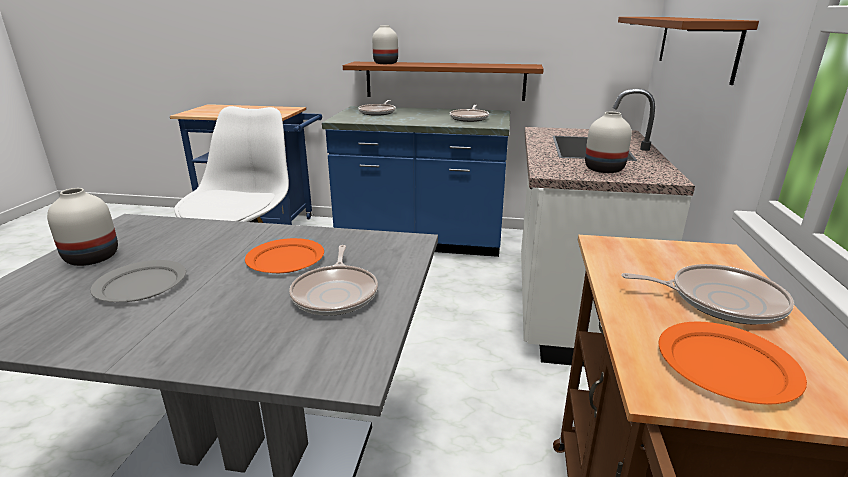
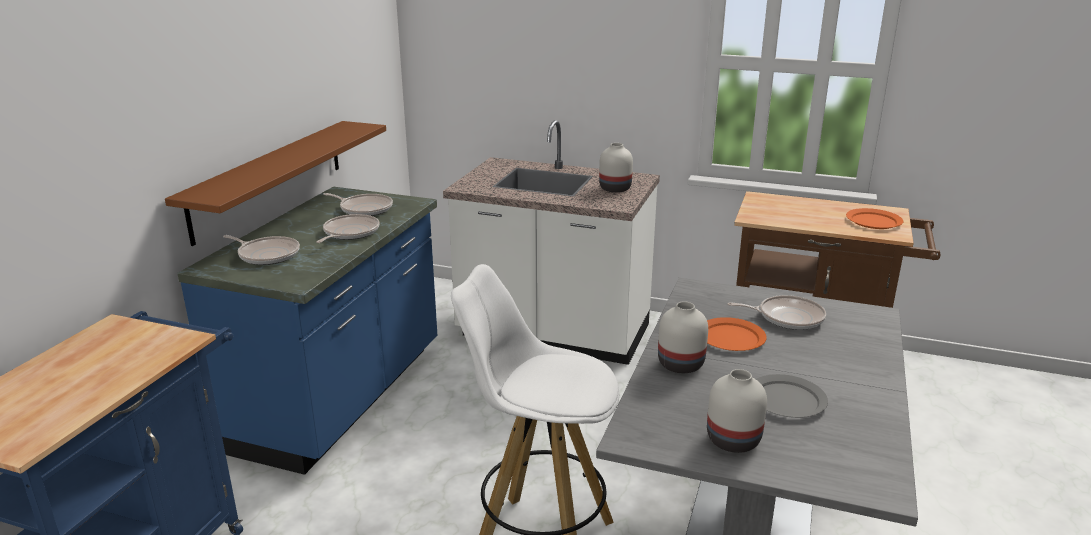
camera: 80 degrees left, 0 degrees up
(385, 63) = (235, 181): white vase -> white vase (679, 364)
(694, 44) = (523, 73): brown shelf -> none
(719, 300) = (816, 209): frying pan -> frying pan (349, 233)

